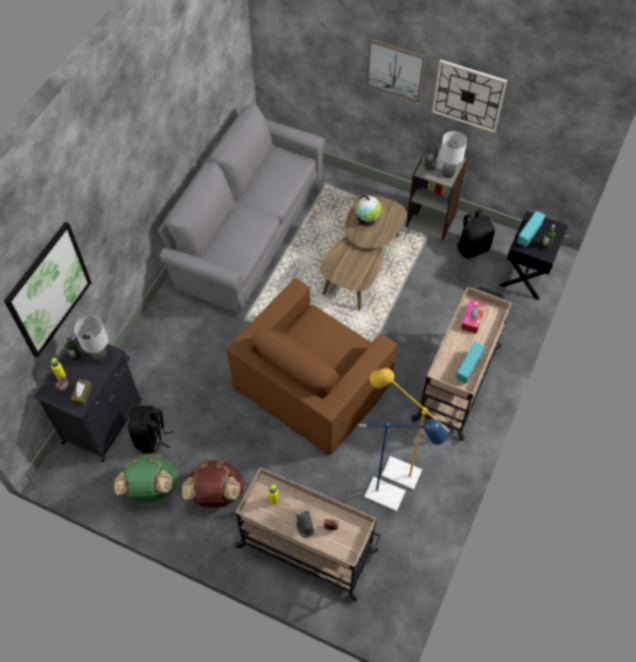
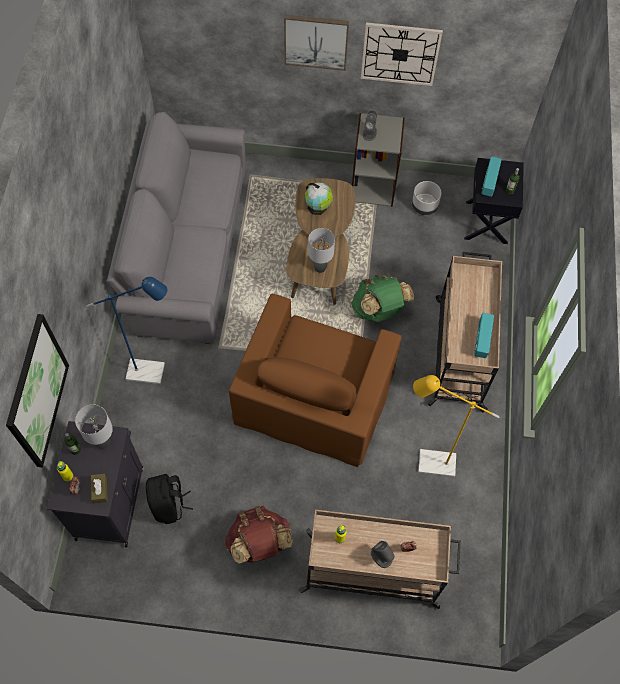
camera: 20 degrees left, 5 degrees up
(151, 489) = (189, 559): green backpack -> green backpack (379, 310)
(391, 497) = (436, 490): blue floor lamp -> blue floor lamp (152, 372)
(448, 174) = (391, 140): grey table lamp -> grey table lamp (320, 268)
(472, 247) = (424, 206): black backpack -> grey planter
(472, 319) = (467, 288): tissue box -> none

